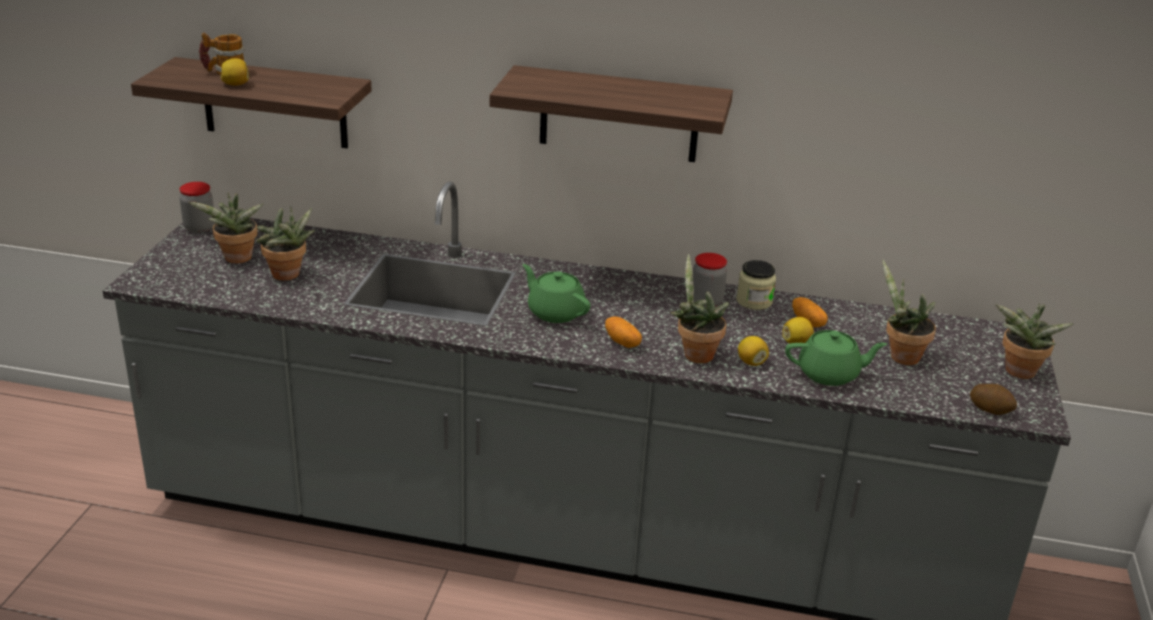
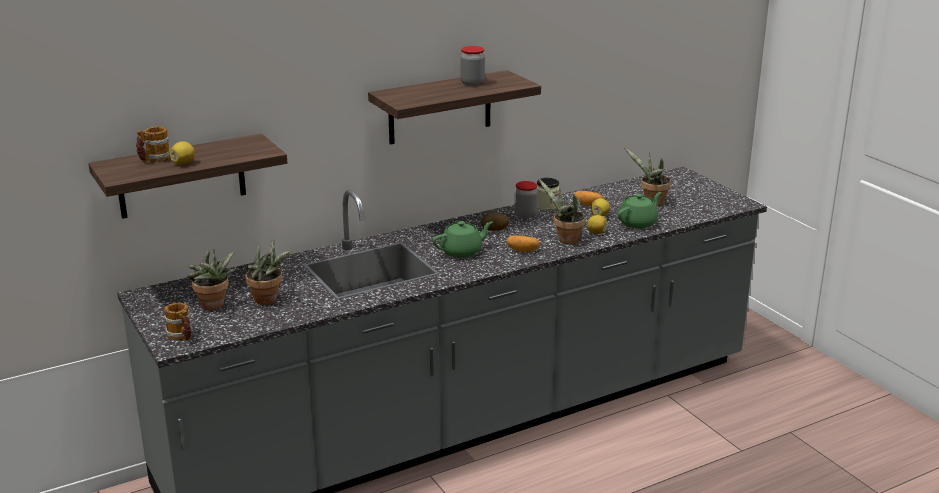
camera: 40 degrees left, 5 degrees down
(160, 276) = (182, 336): none -> mug
(199, 228) = (144, 300): jar -> jar (472, 83)
(555, 312) = (462, 251): green teapot -> green teapot turned 150 degrees clockwise
(990, 409) = (722, 208): potato -> potato (495, 229)
(1018, 373) = (707, 189): potted plant -> none

